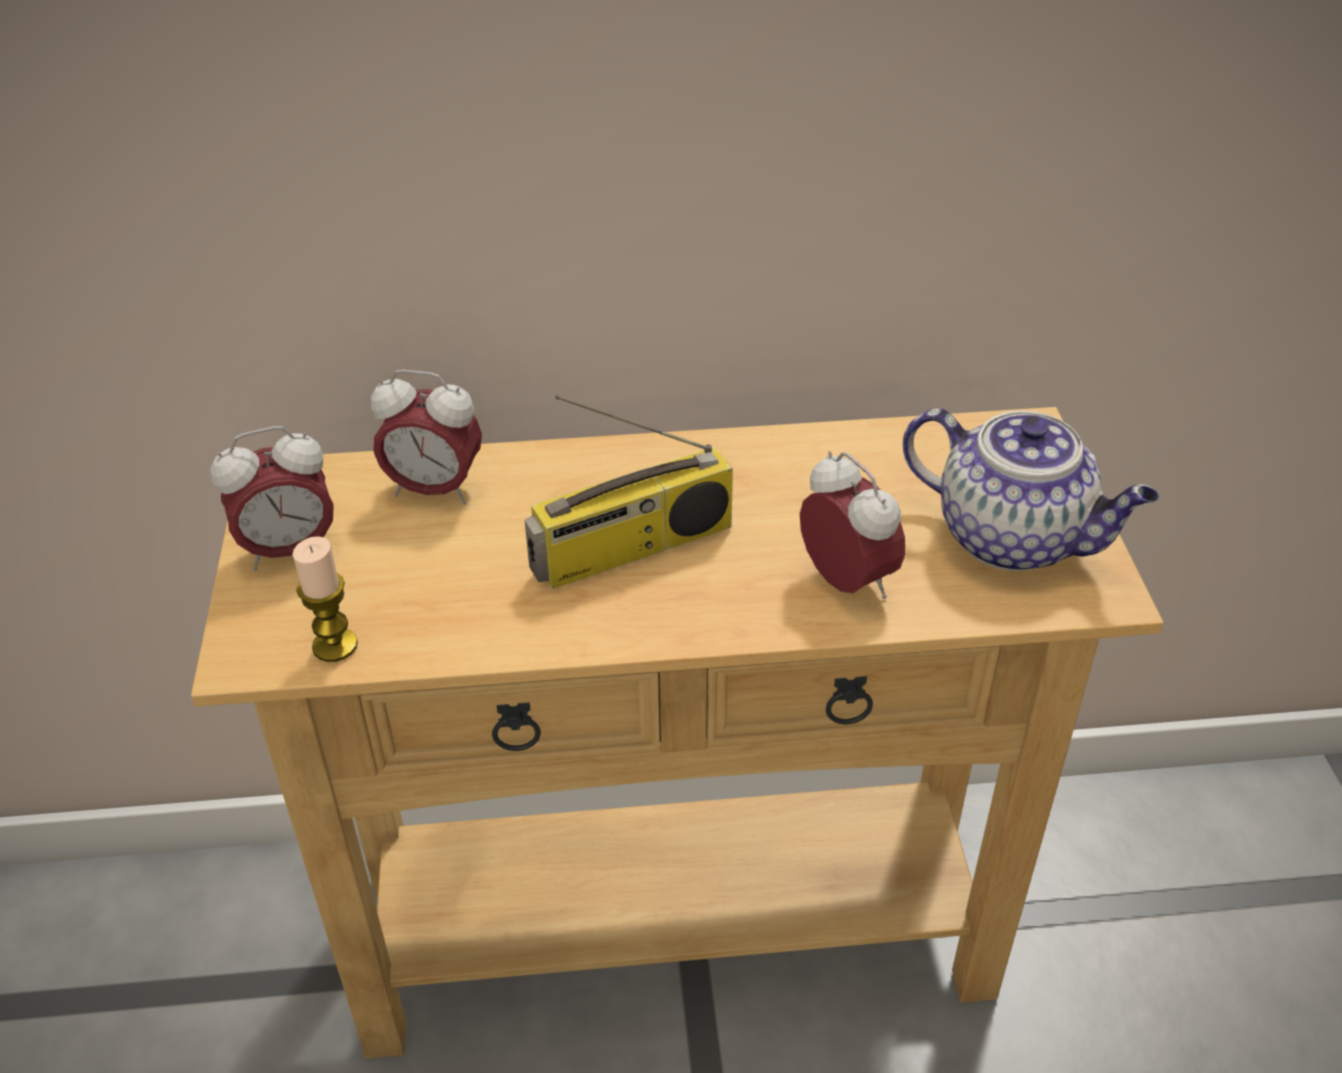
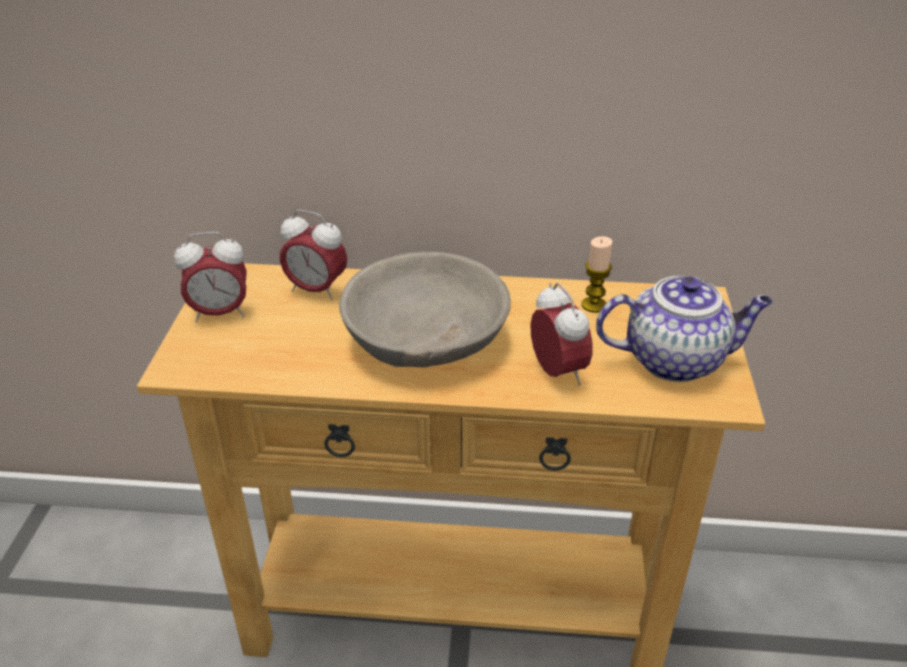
camera: 10 degrees right, 5 degrees down
(335, 645) = (229, 369): candle -> candle (593, 305)
(632, 550) = (426, 337): radio -> grey bowl
(1014, 538) = (676, 360): teapot -> teapot turned 45 degrees counterclockwise

